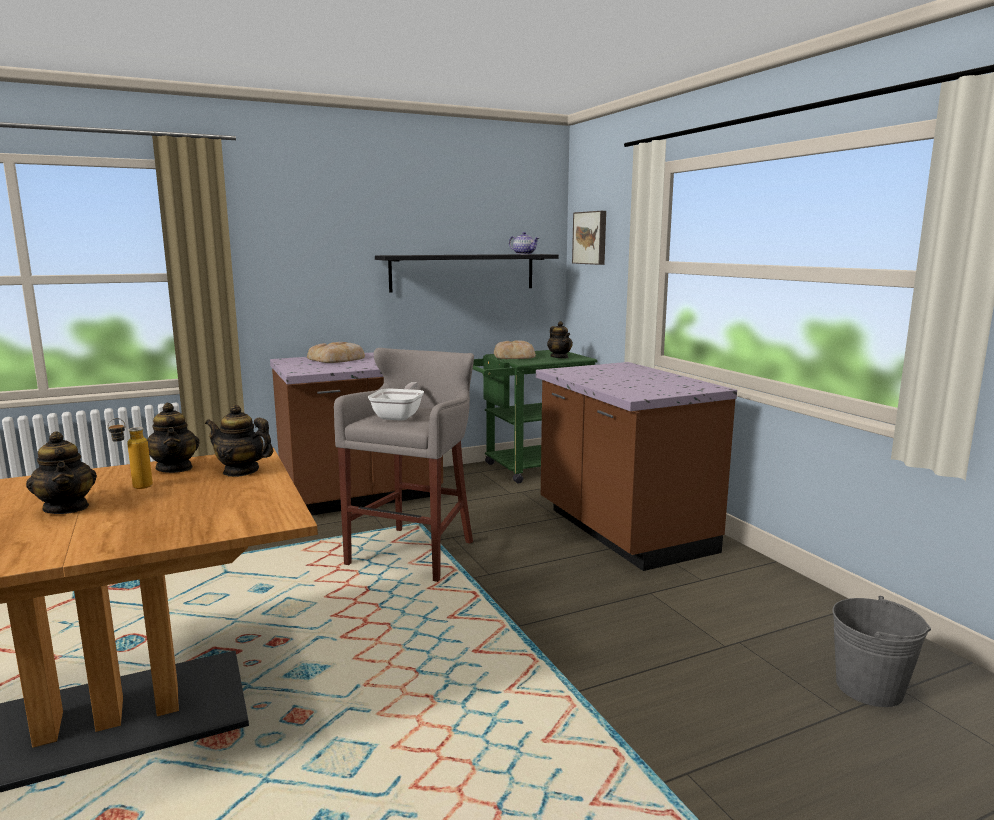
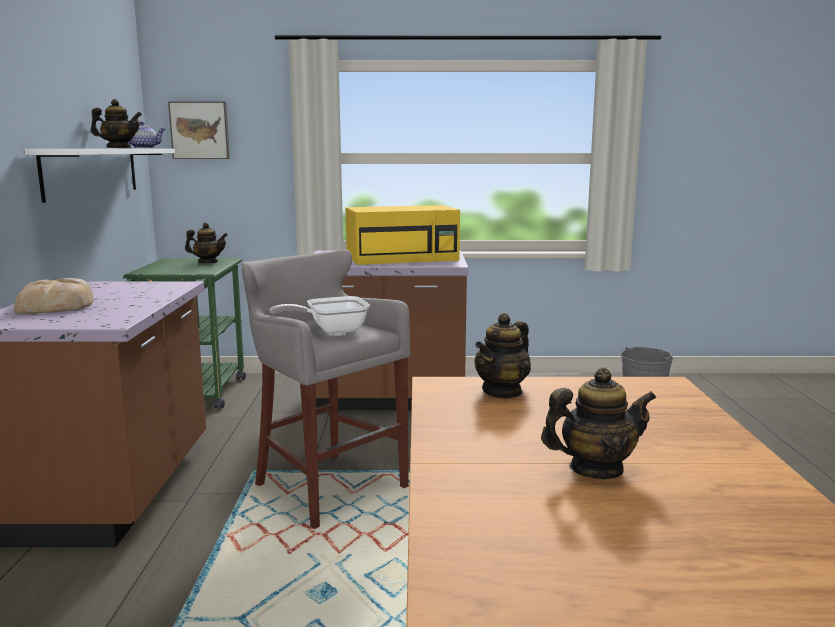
camera: 65 degrees left, 0 degrees up
(134, 488) = (532, 437): bottle -> none
(175, 468) = (461, 418): teapot -> teapot (119, 148)
(400, 416) = (331, 330): frying pan -> frying pan turned 60 degrees counterclockwise
(463, 272) = (92, 172): black shelf -> white shelf
(514, 356) = (167, 269): bread -> none
(640, 381) = (403, 258): none -> yellow microwave

